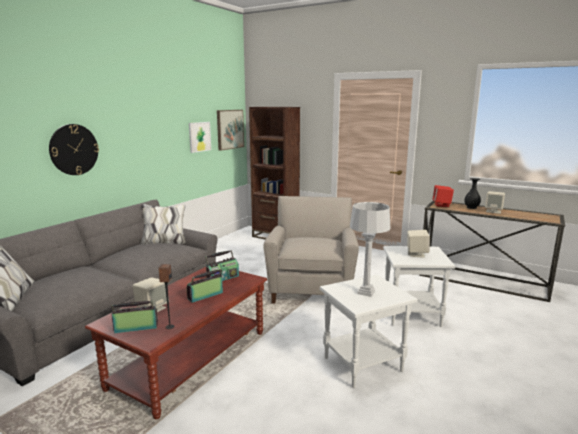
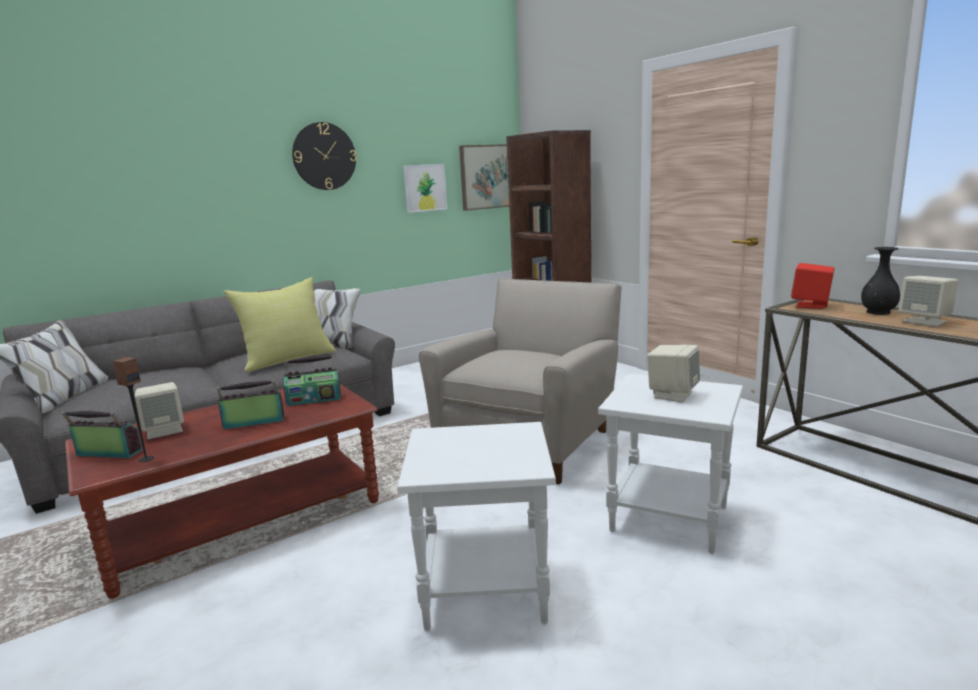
camera: 25 degrees right, 0 degrees up
(74, 149) = (200, 202): wall clock -> wall clock (324, 156)
(156, 255) = (287, 359): none -> yellow pillow
(366, 292) = (473, 450): grey table lamp -> none

